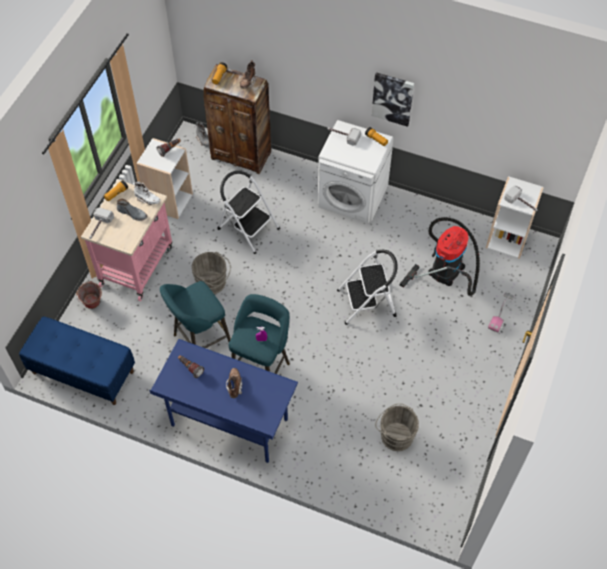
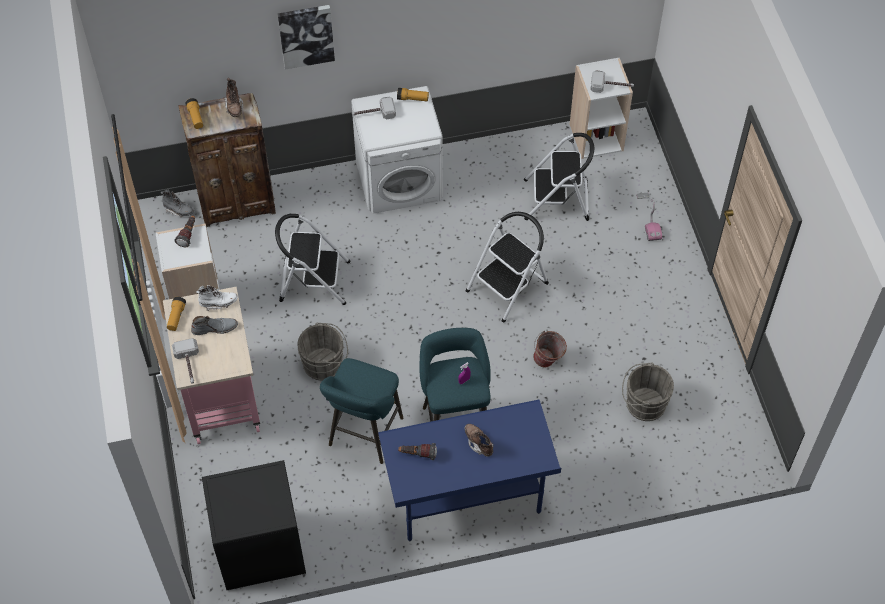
camera: 35 degrees left, 0 degrees up
(82, 372) = (260, 548): blue bench -> black washing machine
(93, 305) = (207, 469): bucket -> bucket (548, 361)
(392, 98) = (420, 41): picture -> picture (306, 35)
(447, 266) = (559, 200): vacuum cleaner -> step ladder

